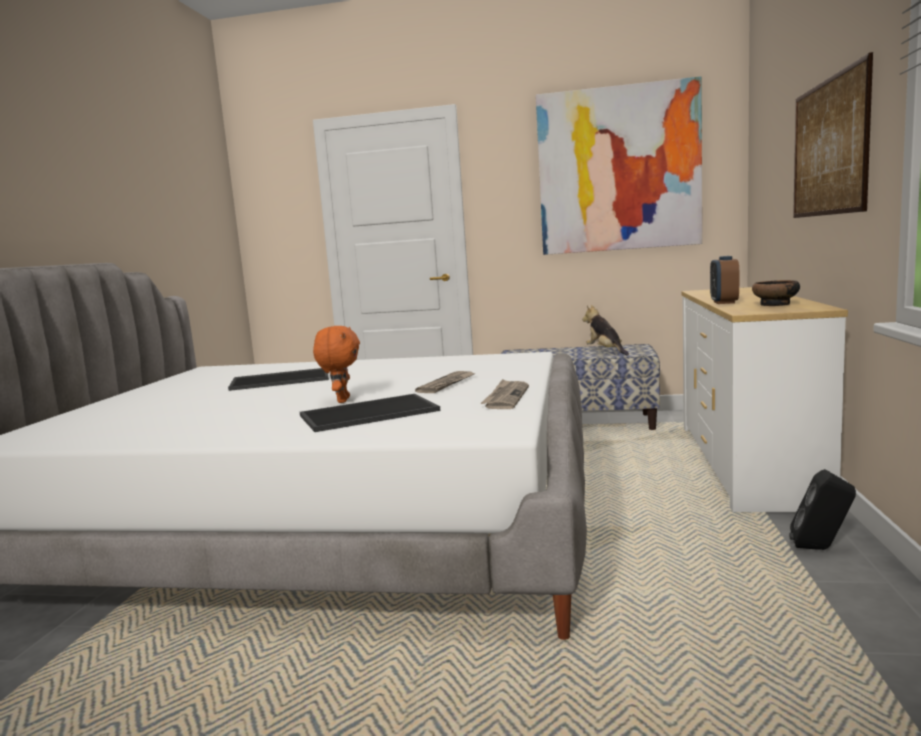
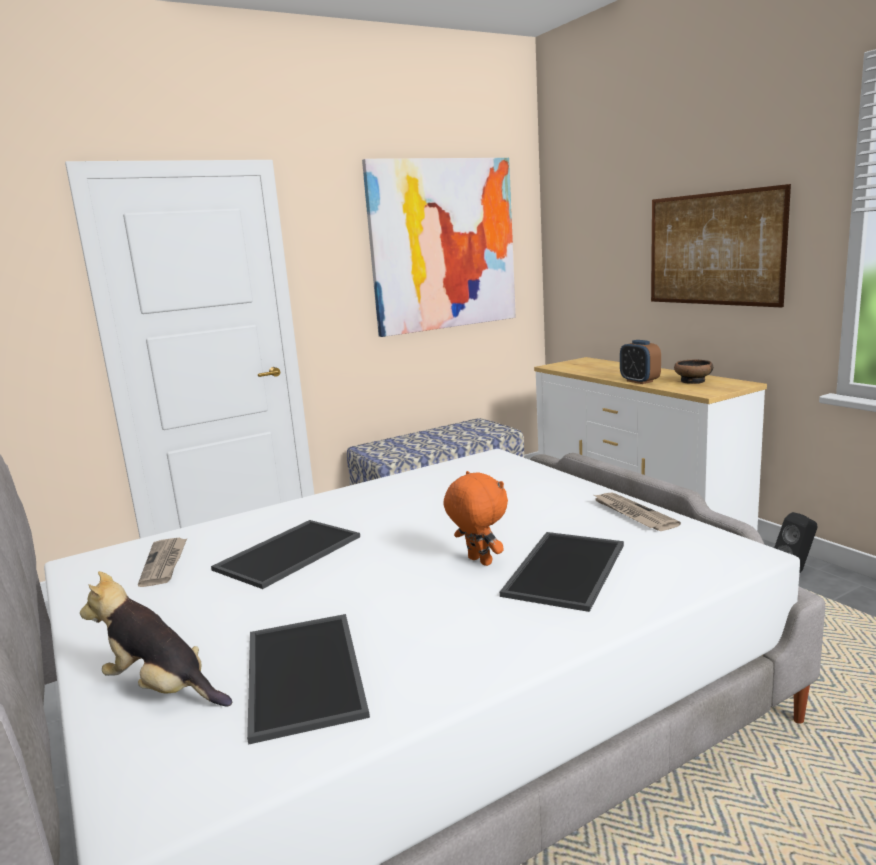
camera: 40 degrees left, 5 degrees up
(148, 421) = (307, 673): none -> tray
(447, 384) = (526, 511): newspaper -> newspaper (164, 563)
(605, 351) = (463, 433): plush toy -> plush toy (162, 689)

